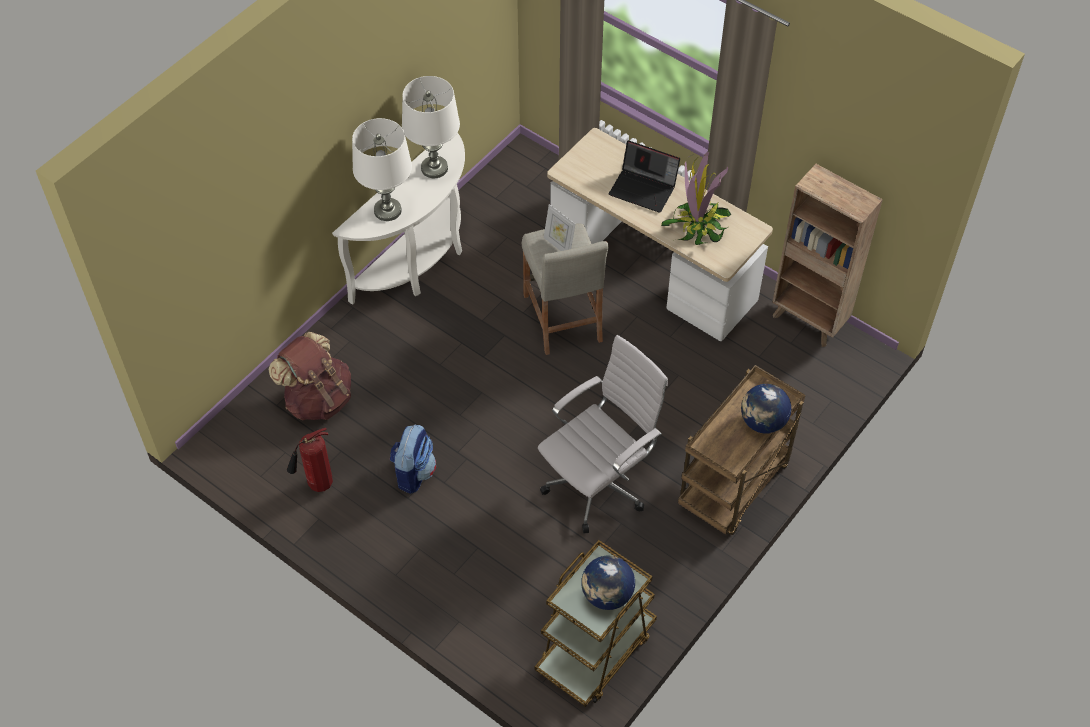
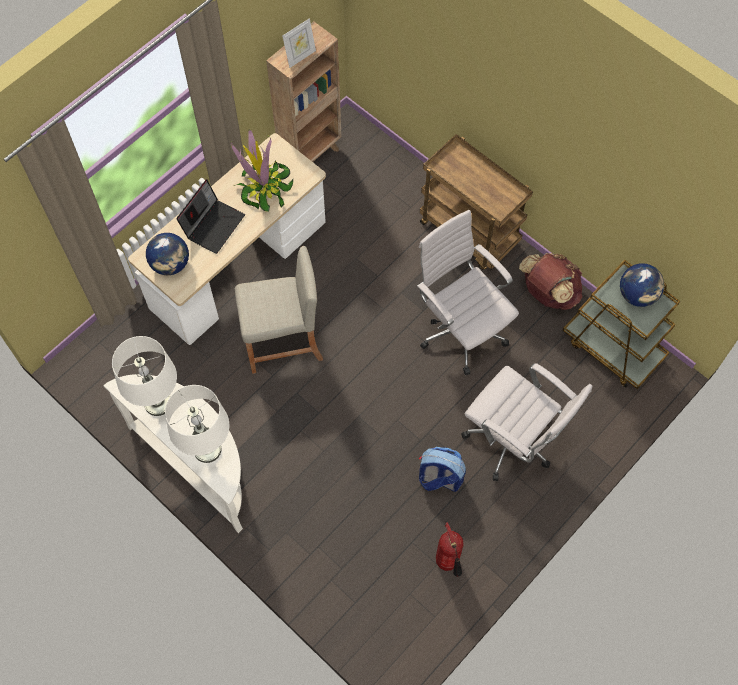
camera: 85 degrees left, 10 degrees up
(318, 398) = (351, 563): brown backpack -> brown backpack (548, 293)
(461, 543) = (513, 442): none -> white office chair
(559, 245) = (263, 304): picture frame -> picture frame (300, 57)
(763, 422) = (475, 169): globe -> globe (170, 264)

